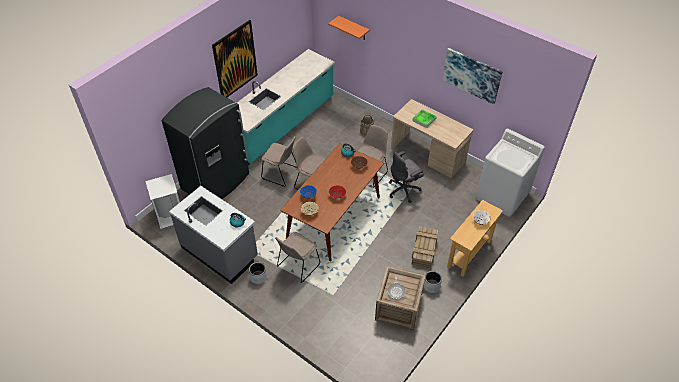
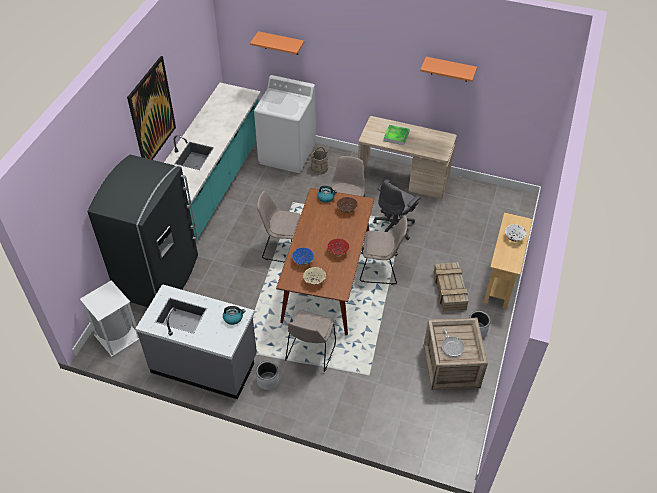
camera: 20 degrees left, 0 degrees up
(281, 173) = (238, 245): beige chair -> beige chair (381, 268)
(472, 75) = (450, 69): picture -> orange shelf
(502, 196) = (506, 205): white washing machine -> white washing machine (287, 154)

